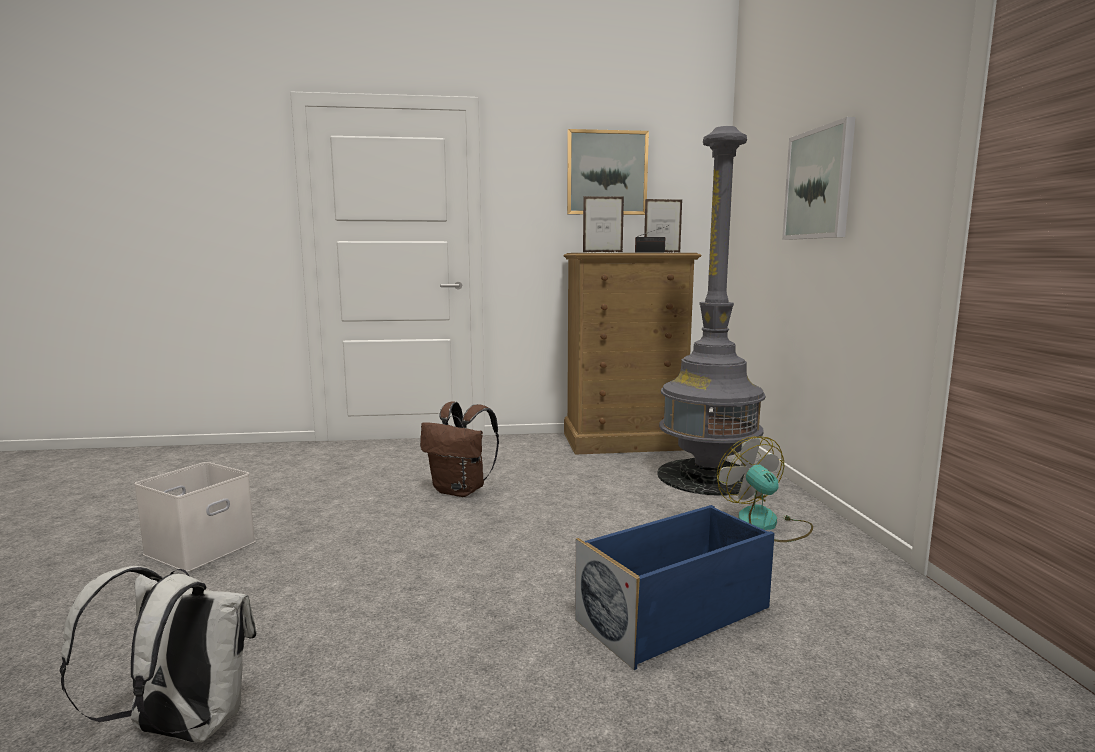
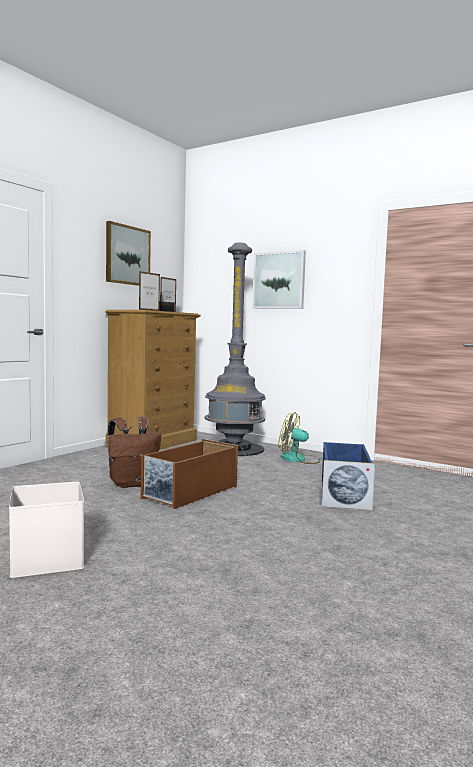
camera: 50 degrees left, 5 degrees down
(181, 729) = (295, 596): white backpack -> none
(480, 525) = (189, 493): none -> brown storage box

